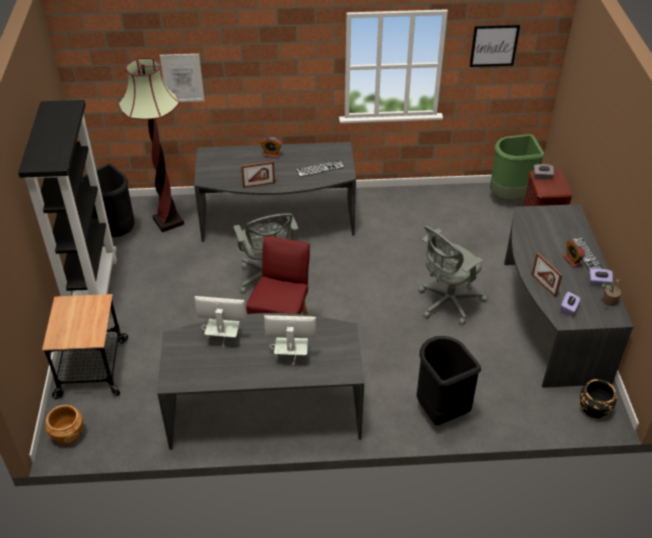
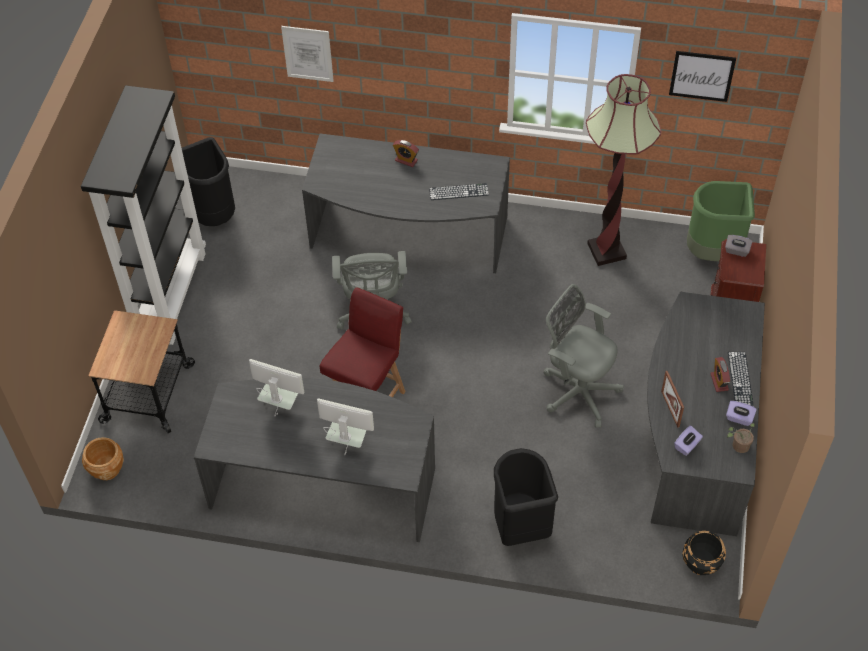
camera: 15 degrees right, 10 degrees up
(168, 221) = (277, 212): floor lamp -> floor lamp (606, 251)
(258, 185) = (378, 203): picture frame -> none
(447, 303) = (577, 390): grey office chair -> grey office chair turned 60 degrees clockwise

